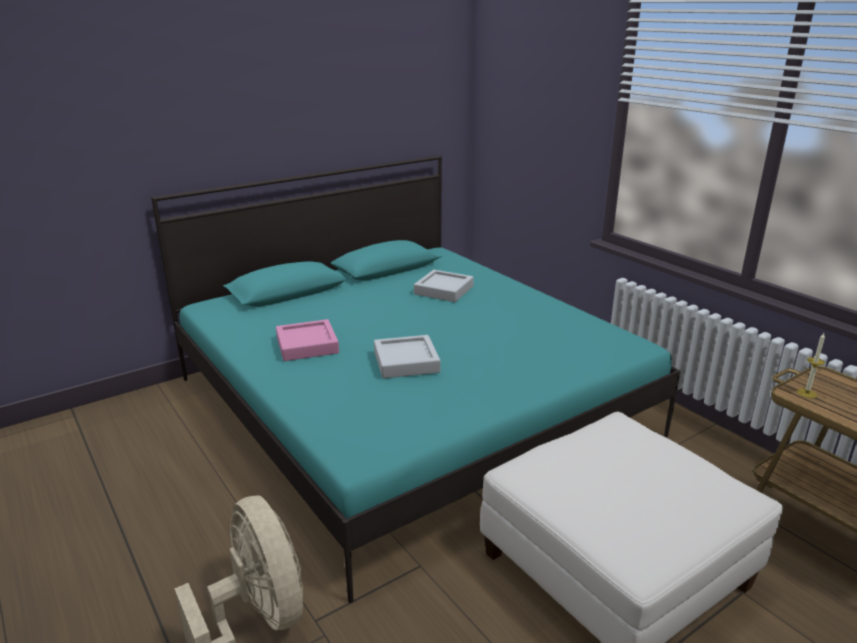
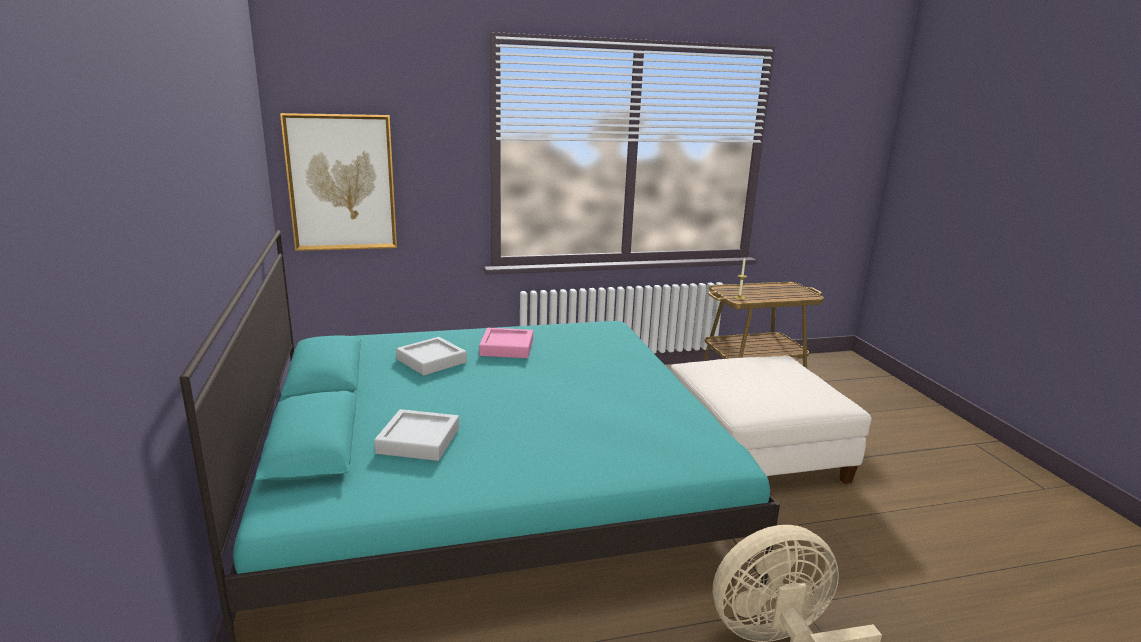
camera: 70 degrees left, 5 degrees down
(307, 345) = (494, 452): pink tray -> pink tray (507, 348)
(406, 362) = (580, 407): grey tray -> grey tray (418, 441)
(509, 126) = (342, 183): none -> picture

